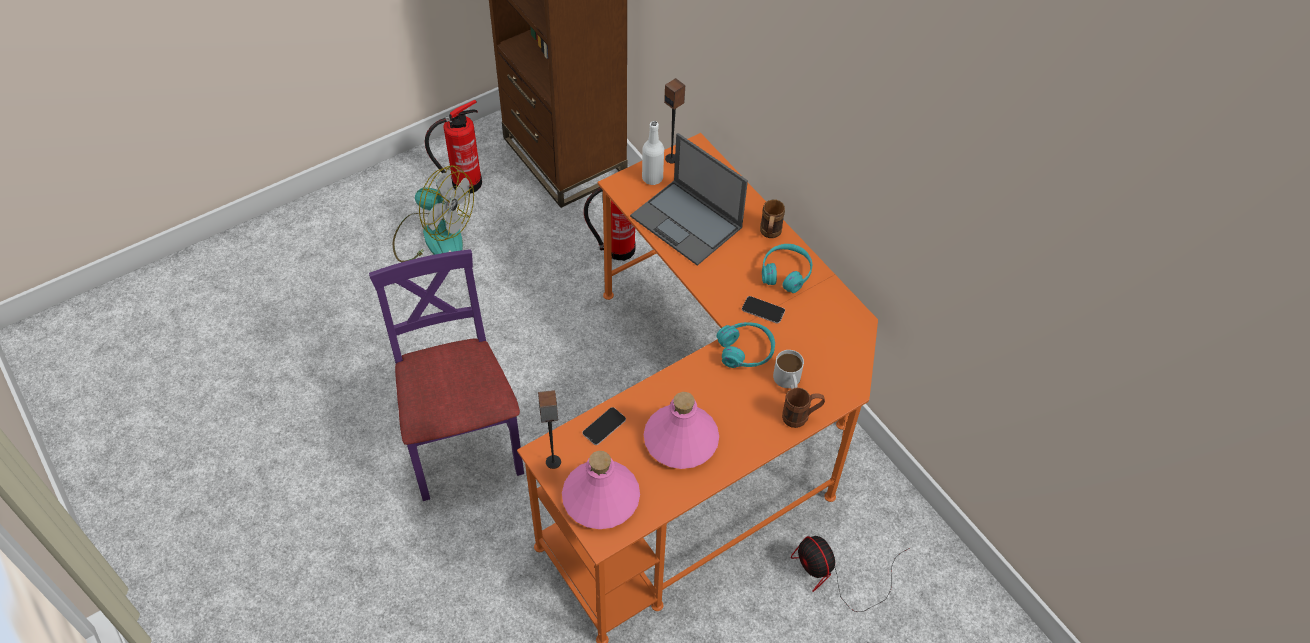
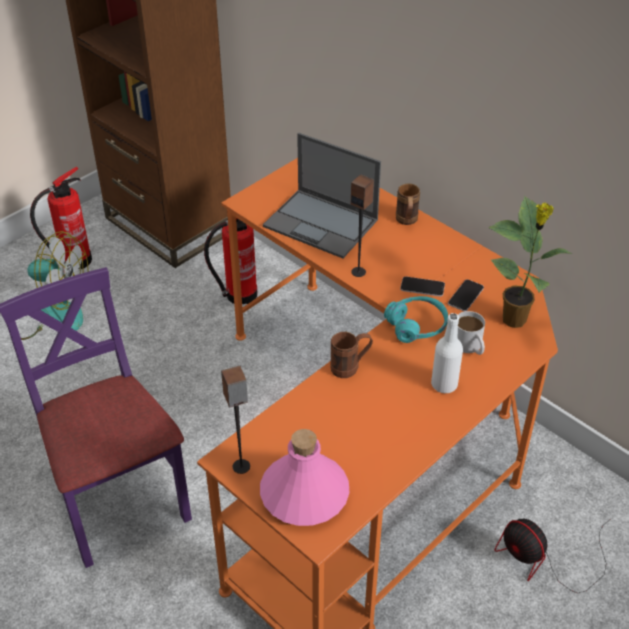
camera: 10 degrees left, 10 degrees down
(604, 426) = (288, 421): phone -> phone (465, 296)
(652, 178) = (275, 191): white bottle -> white bottle (444, 384)
(671, 158) = (290, 173): speaker -> speaker (358, 272)
(681, 439) = (375, 419): pink bottle -> none
(785, 273) = (434, 252): turquoise headphones -> none
(800, 417) = (494, 378): brown mug -> brown mug (350, 368)
(840, 361) = (515, 320): none -> potted plant

